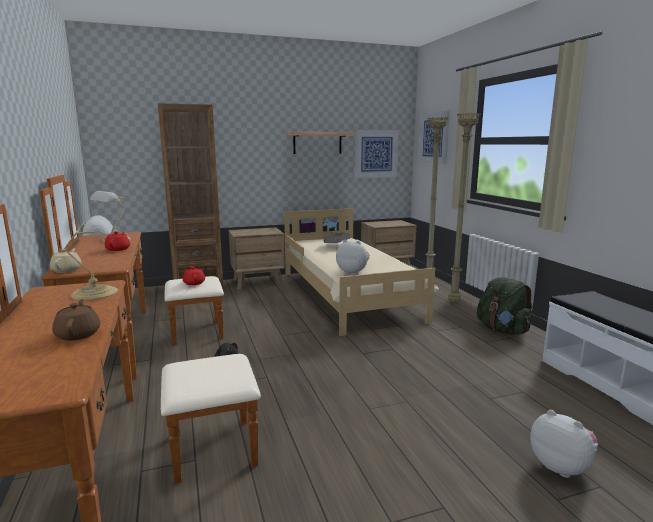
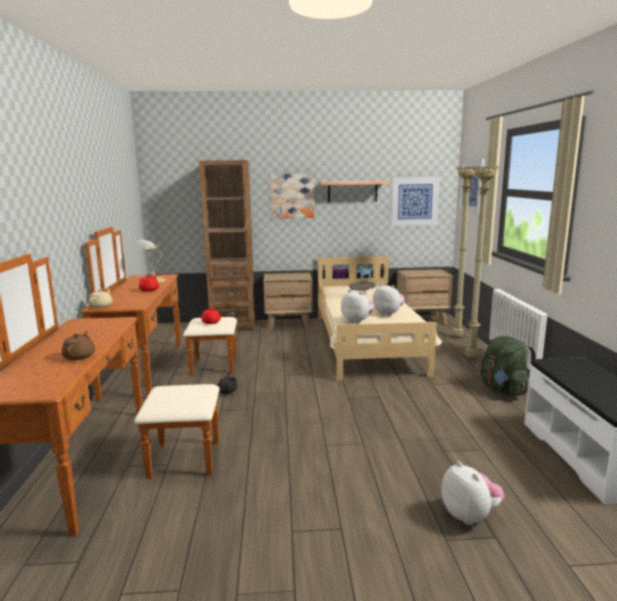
camera: 15 degrees right, 0 degrees up
(97, 292) = (111, 326): table lamp -> none
(256, 146) = (292, 195): none -> picture
(378, 263) = (388, 314): none -> plush toy

